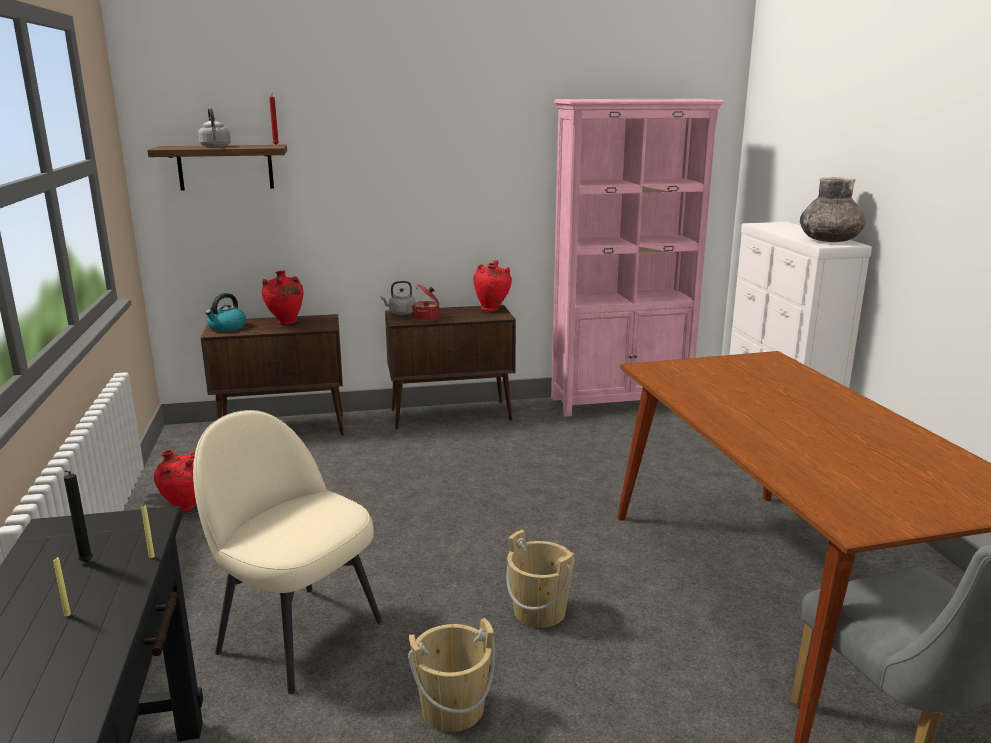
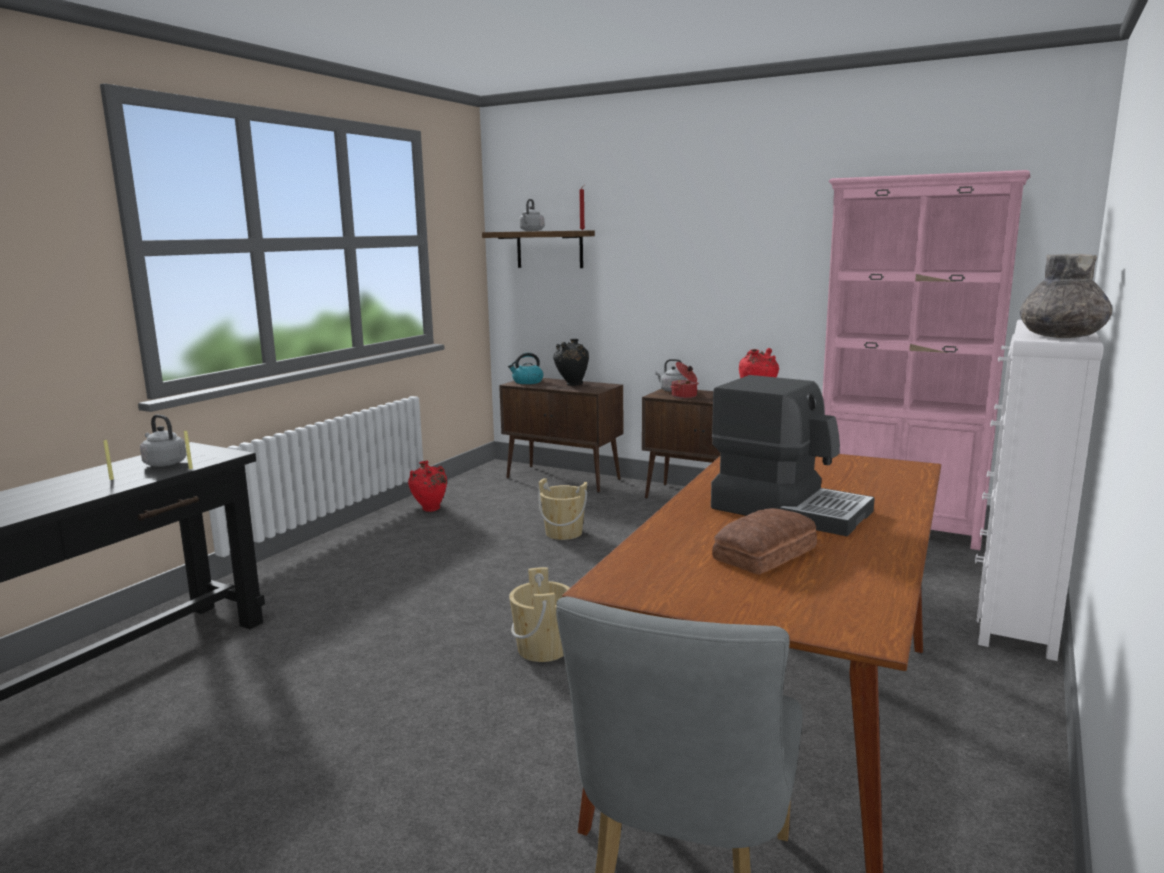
camera: 40 degrees right, 5 degrees down
(85, 563) = (163, 463): black candle -> grey kettle
(285, 323) = (571, 384): red vase -> black vase
(297, 634) = (376, 599): beige chair -> none
(452, 709) = (388, 678): beige bucket -> beige bucket (564, 533)
(792, 417) = (789, 509): none -> coffee machine
(865, 460) = (768, 554): none -> bread

